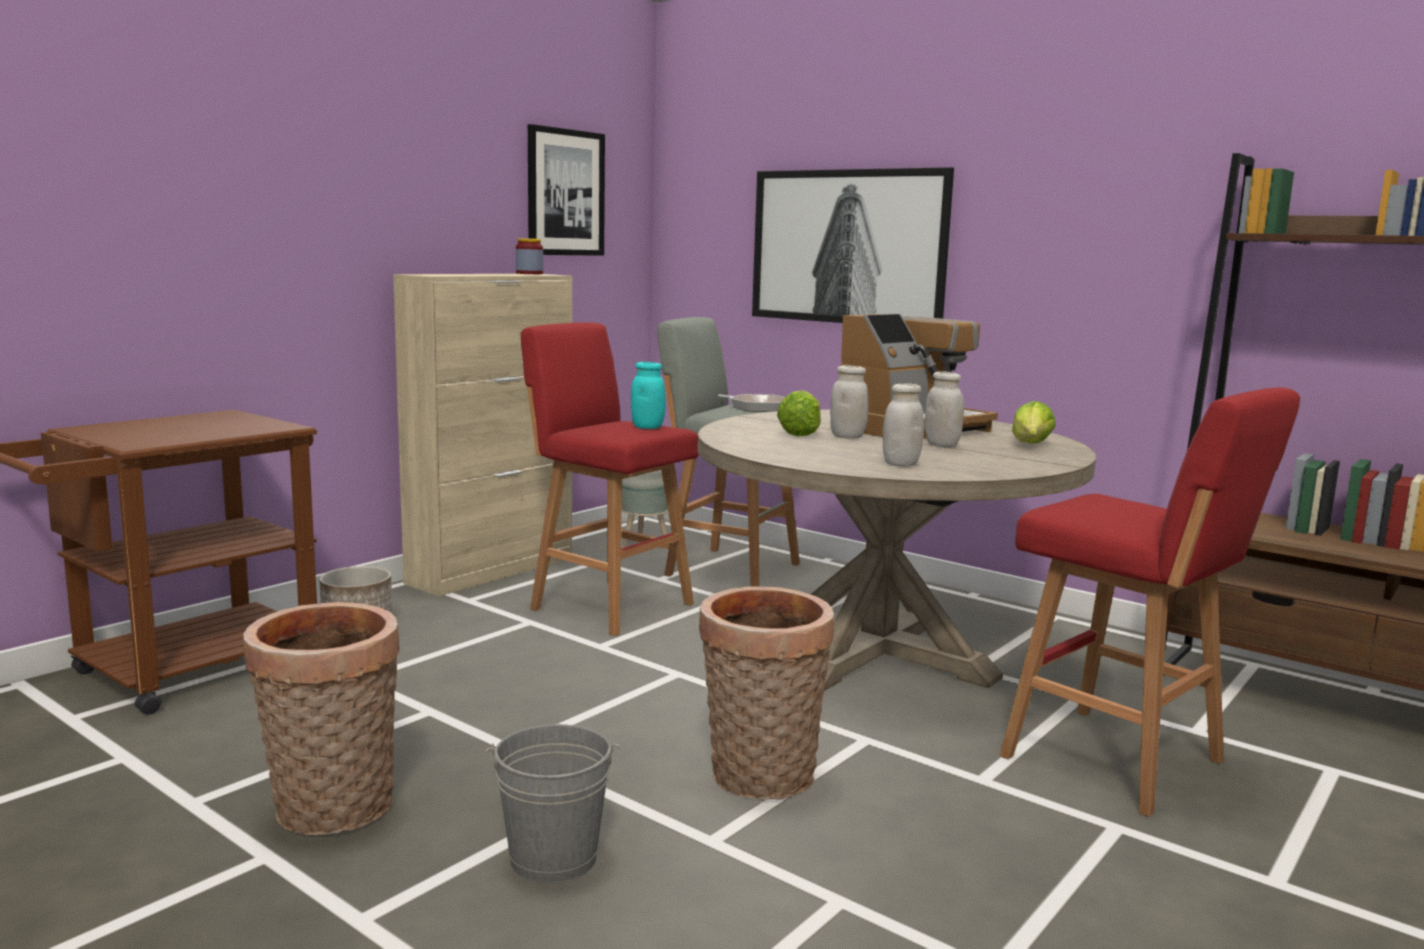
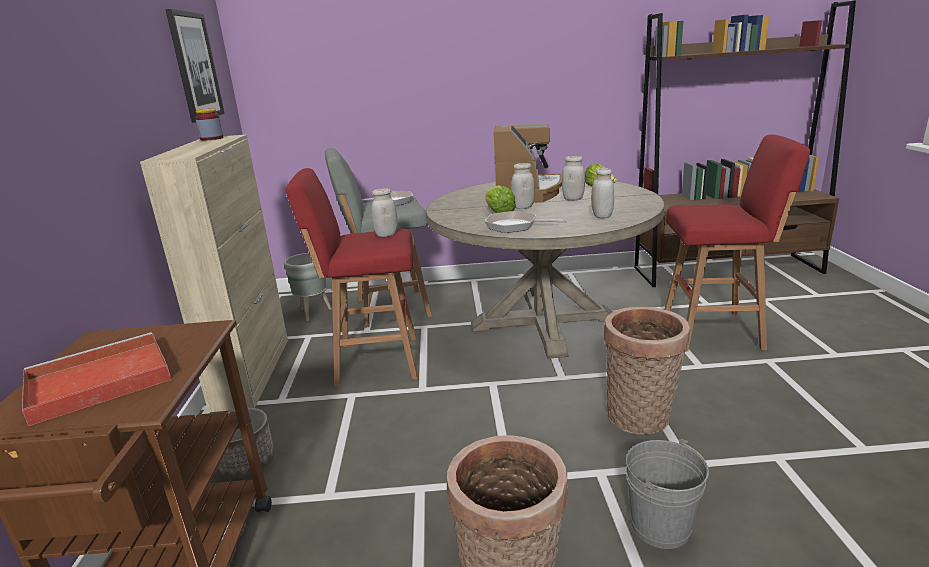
camera: 40 degrees left, 10 degrees up
(156, 429) = (96, 382): none -> red tray
(647, 427) = (386, 234): turquoise jar -> white jar
(766, 446) = (515, 226): none -> frying pan
(848, 247) = (408, 85): picture -> none

